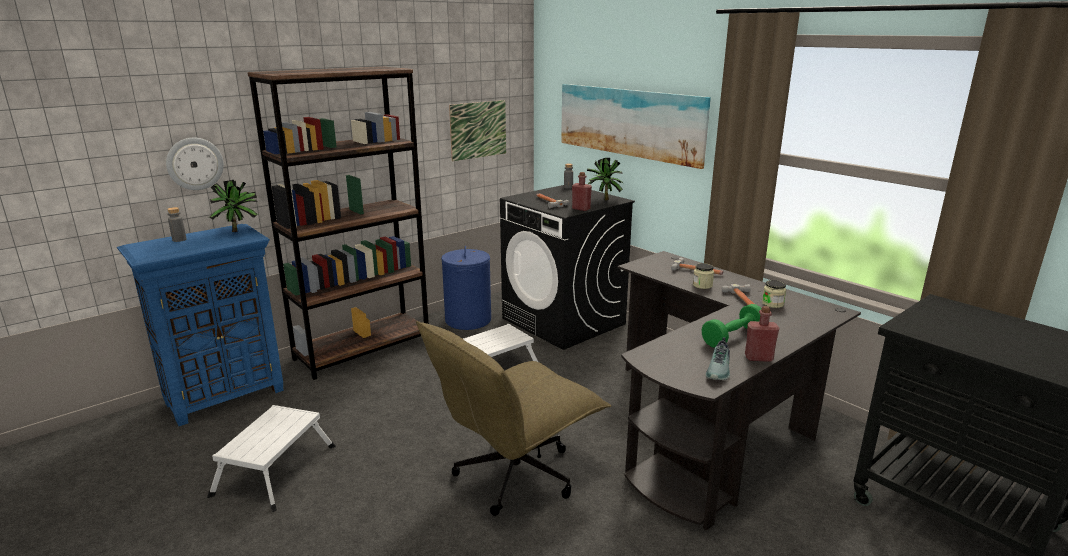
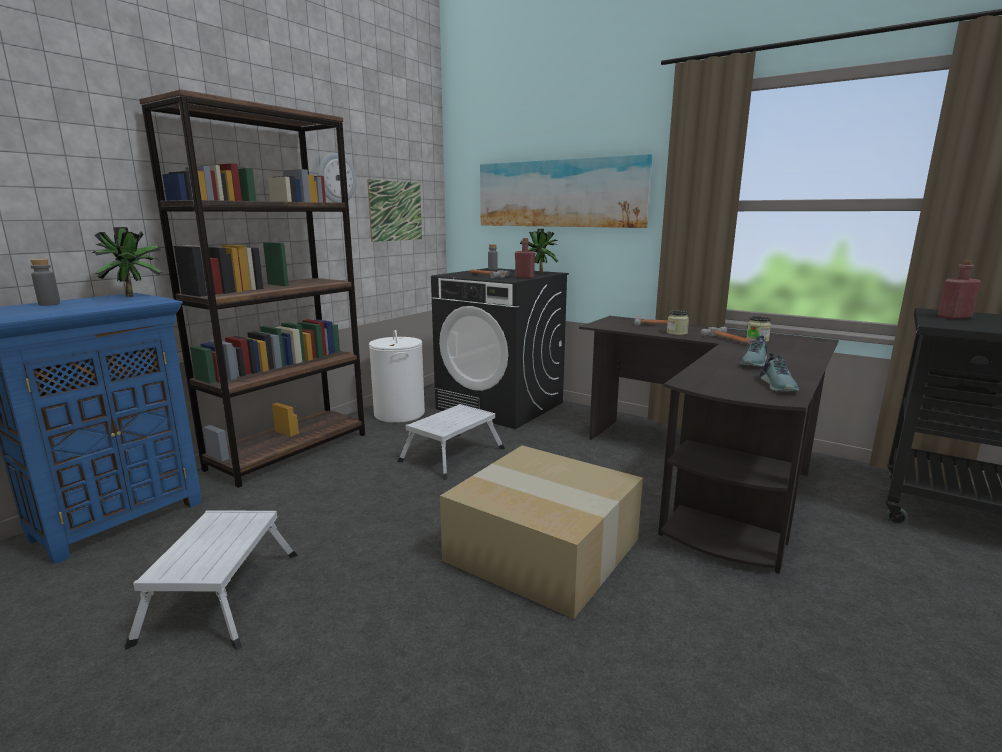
camera: 15 degrees left, 5 degrees down
(195, 163) = (67, 209): wall clock -> wall clock (336, 178)
(468, 320) = (399, 413): blue laundry basket -> white laundry basket
(517, 473) = (539, 550): beige office chair -> cardboard box
(732, 337) = (755, 363): green dumbbell -> shoe
(758, 358) = (801, 374): red bottle -> red bottle (954, 317)

